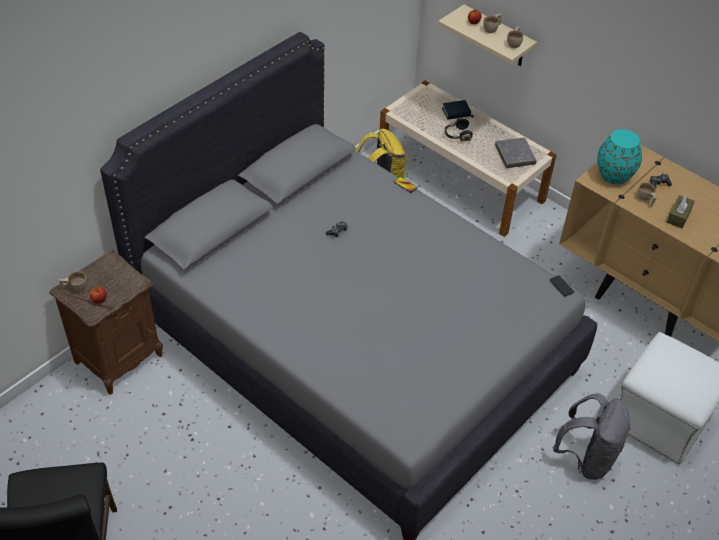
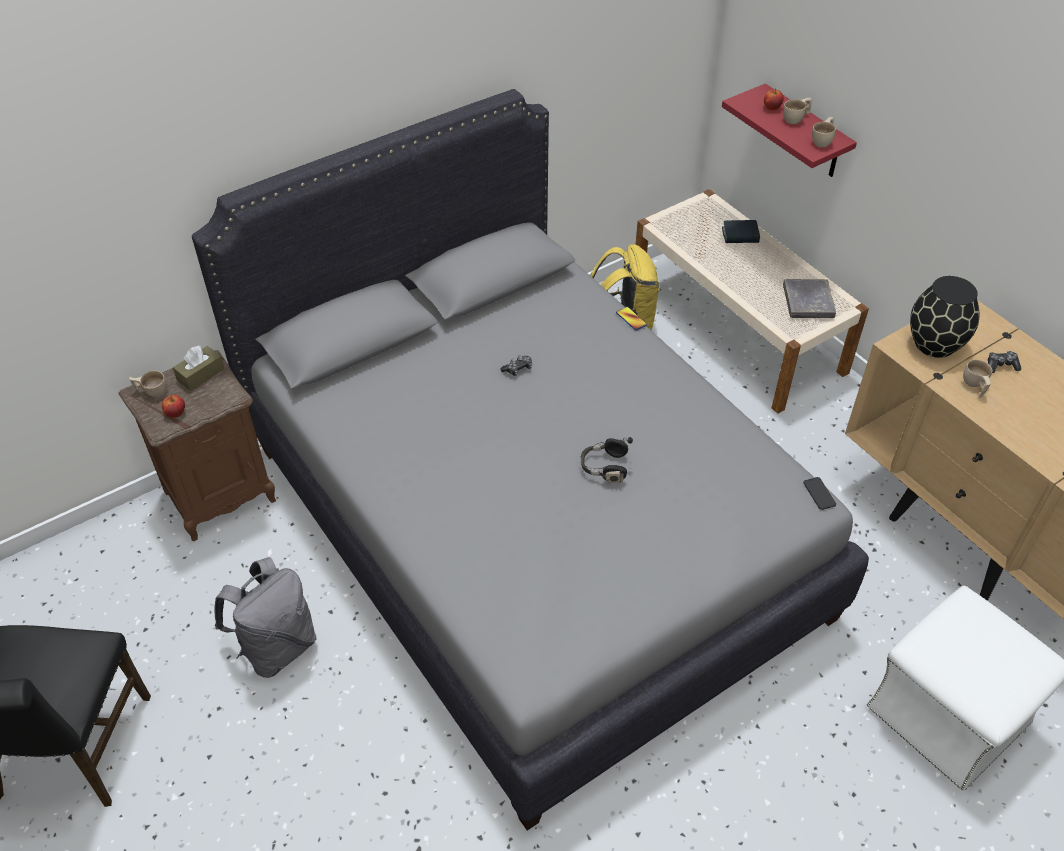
camera: 15 degrees right, 0 degrees up
(458, 135) = (734, 265): black headphones -> black headphones (604, 467)
(497, 37) = (805, 133): beige shelf -> red shelf
(587, 458) = (821, 753): grey backpack -> grey backpack (277, 647)
(614, 175) = (934, 343): turquoise vase -> black vase
(678, 216) = (1021, 417): brown tissue box -> brown tissue box (200, 374)

